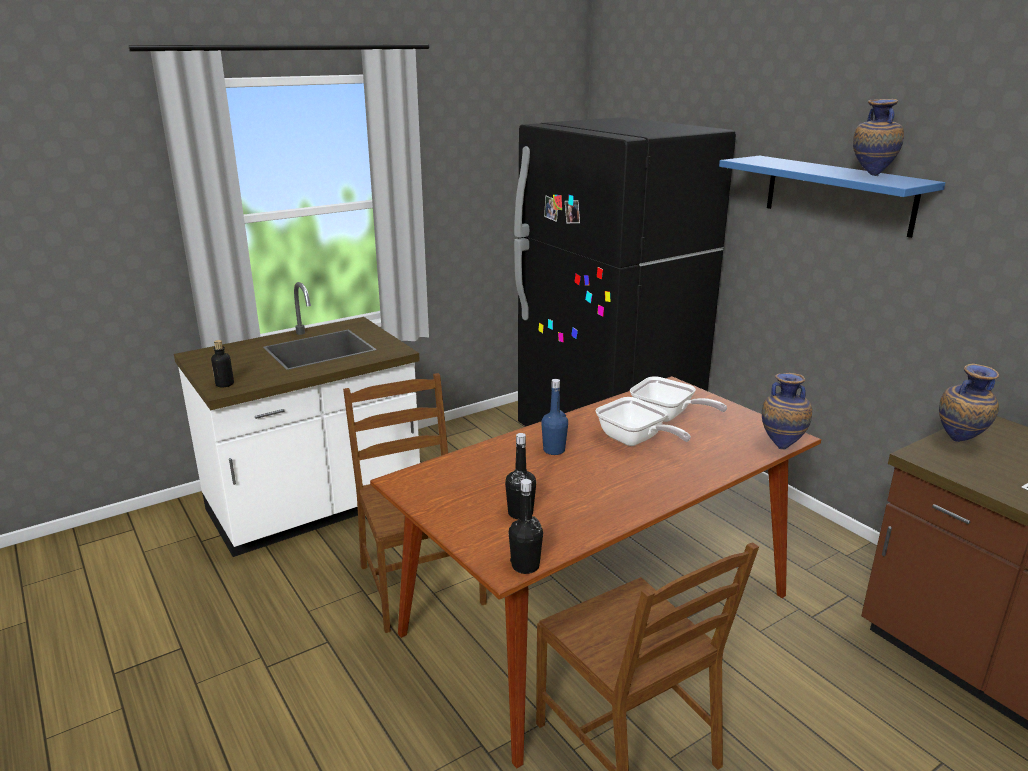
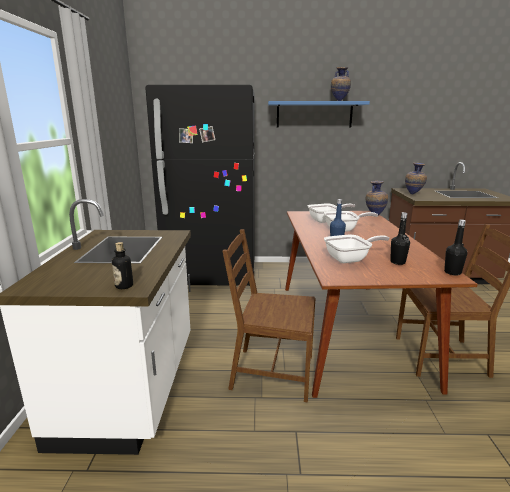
camera: 55 degrees left, 5 degrees down
(490, 476) = (350, 259): none -> frying pan

